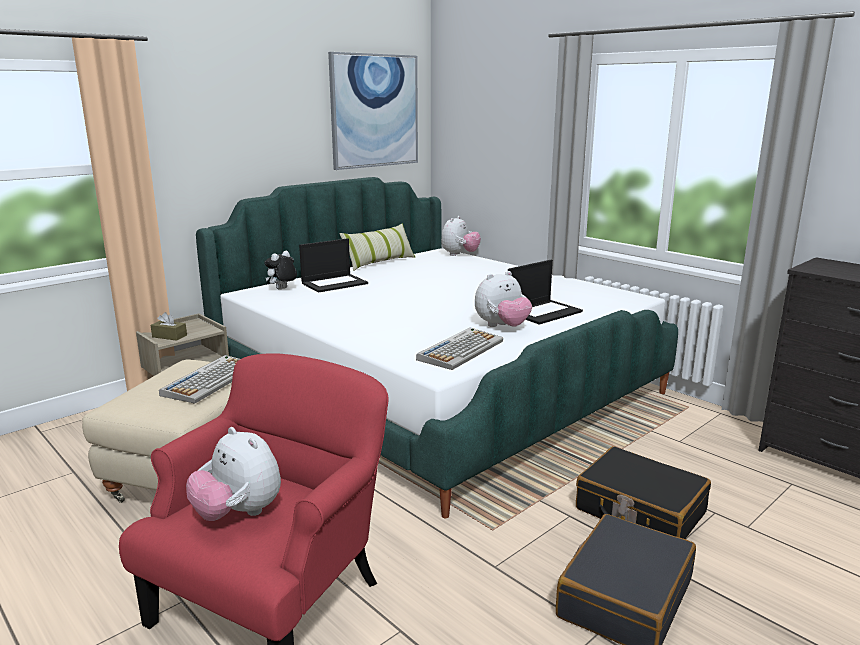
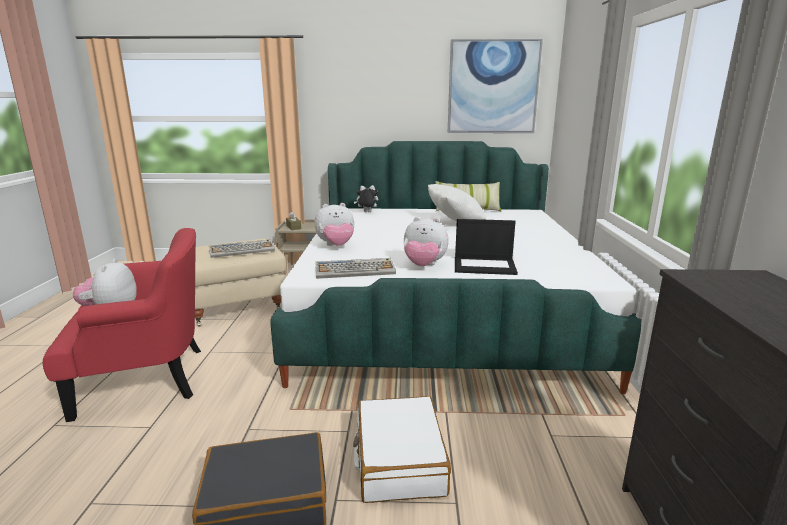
camera: 45 degrees right, 0 degrees up
(334, 283) = (403, 215): laptop -> none
(407, 278) = (455, 222): none -> white pillow
(459, 255) = (540, 216): plush toy -> plush toy (336, 246)
(639, 511) = (399, 460): black suitcase -> white suitcase

